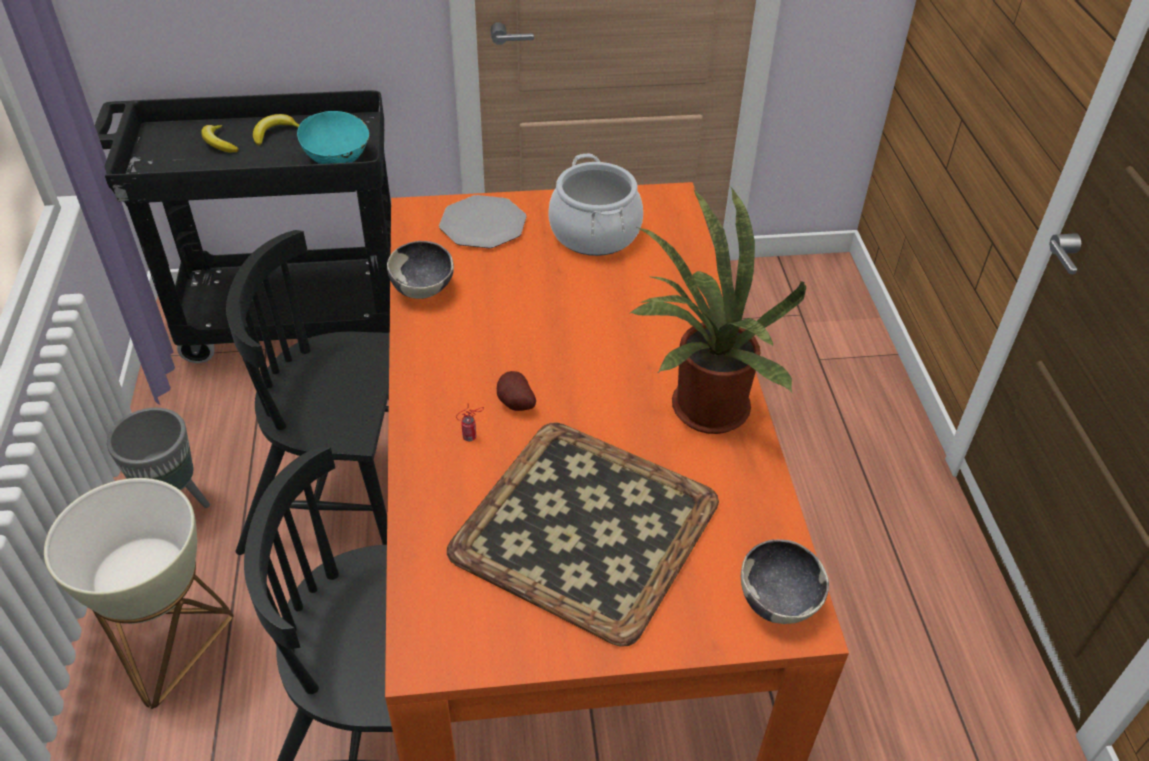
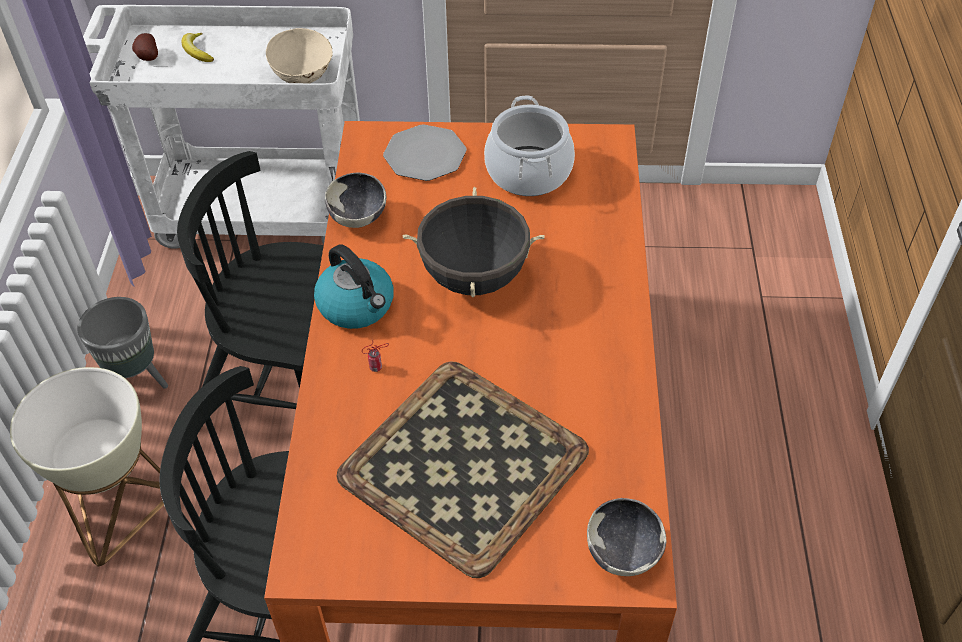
camera: 10 degrees right, 5 degrees up
(275, 133) = (249, 44): banana -> none
(284, 328) = (254, 220): black cart -> white cart
(338, 158) = (303, 74): turquoise bowl -> beige bowl
(437, 376) = (357, 305): none -> kettle
(514, 404) = (421, 339): potato -> potato (147, 57)
(559, 337) = (474, 277): none -> black cooking pot
(701, 410) = (592, 361): potted plant -> none

